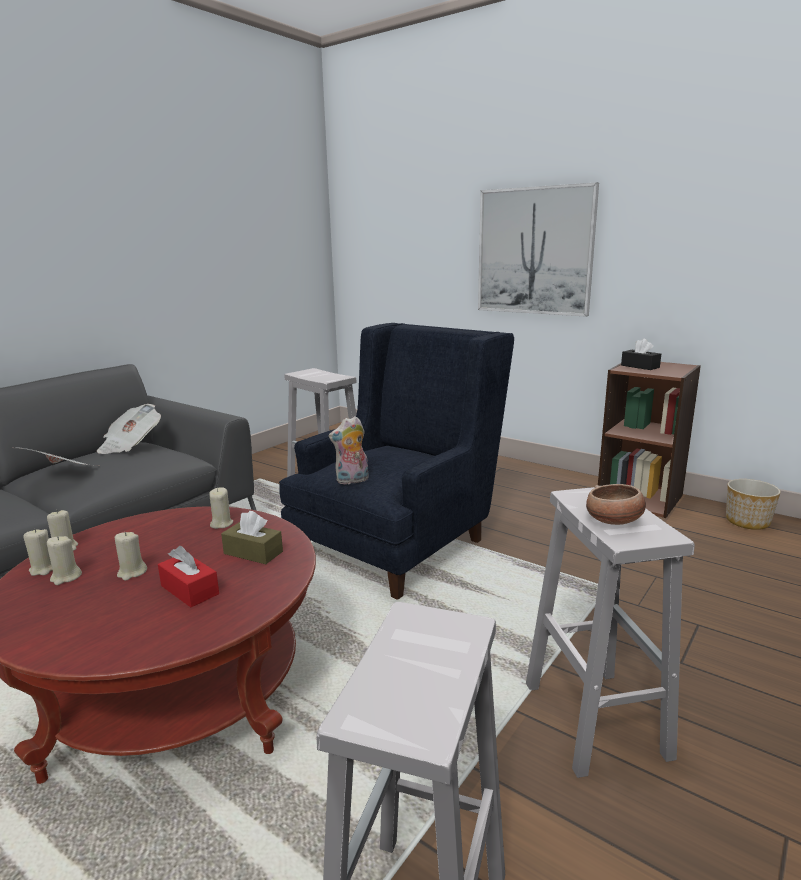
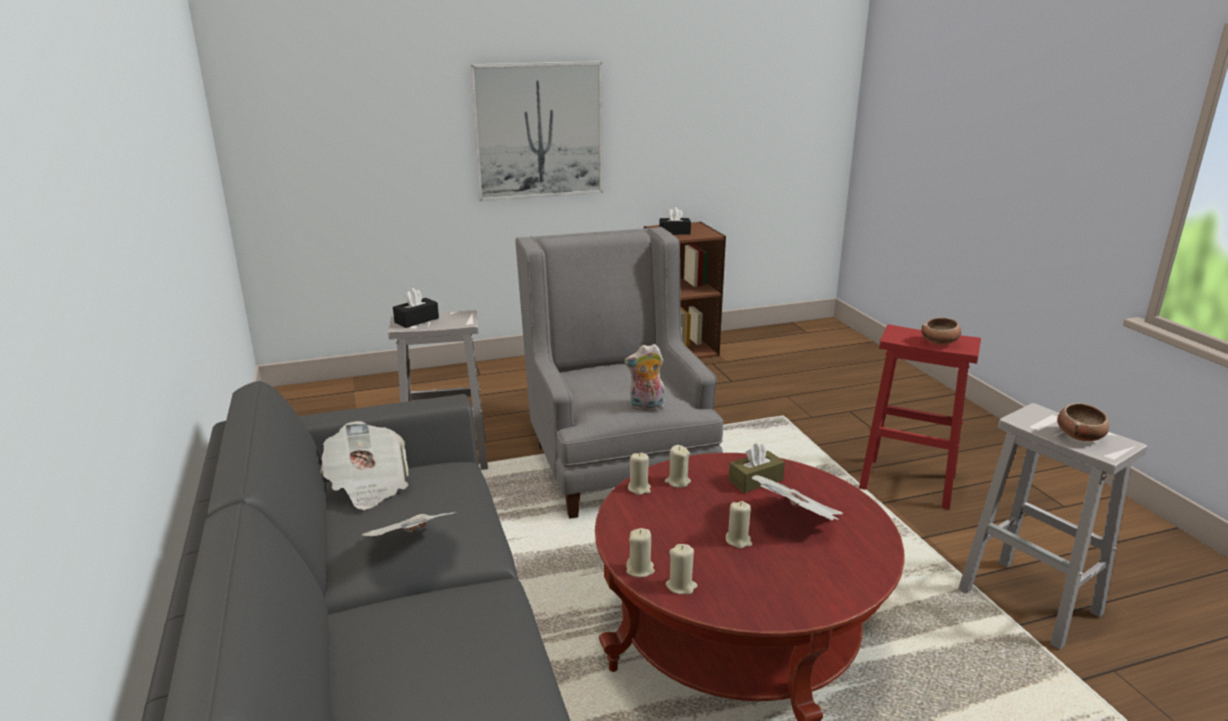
camera: 55 degrees left, 5 degrees up
(66, 577) = (714, 575): beige candle -> beige candle (639, 488)
(190, 590) = (797, 519): red tissue box -> newspaper
(312, 373) = (416, 320): none -> black tissue box
(352, 481) = (646, 407): plush toy -> plush toy turned 75 degrees clockwise
(399, 541) = (614, 461): blue armchair -> grey armchair
(406, 679) = (1079, 436): none -> bowl
(593, 717) = (905, 482): white stool -> red stool
(746, 522) = (757, 338): planter -> none

